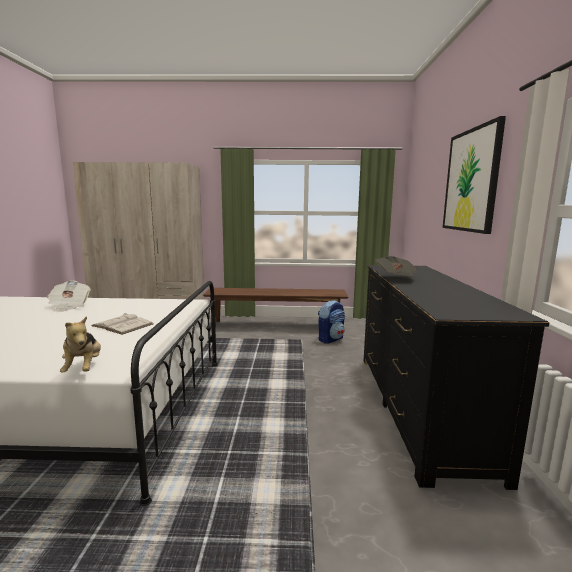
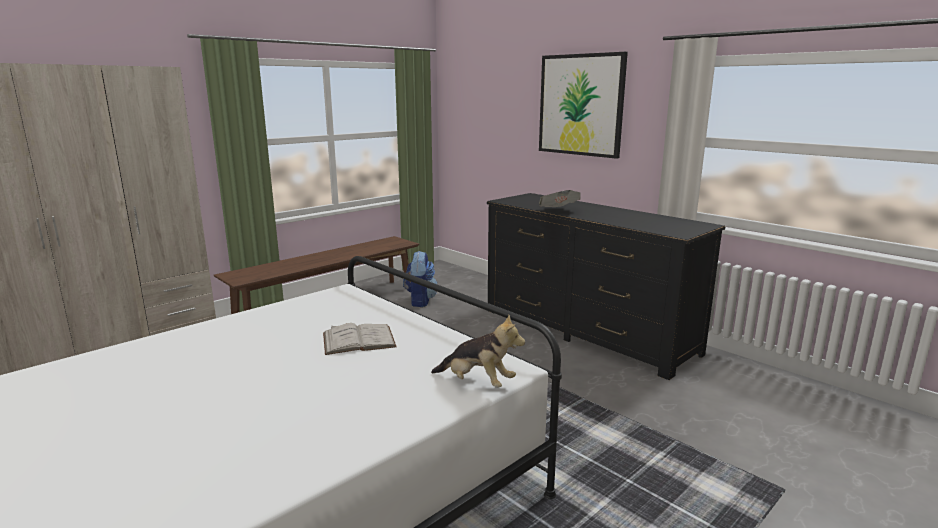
camera: 45 degrees left, 5 degrees up
(69, 306) = (184, 351): newspaper -> none

